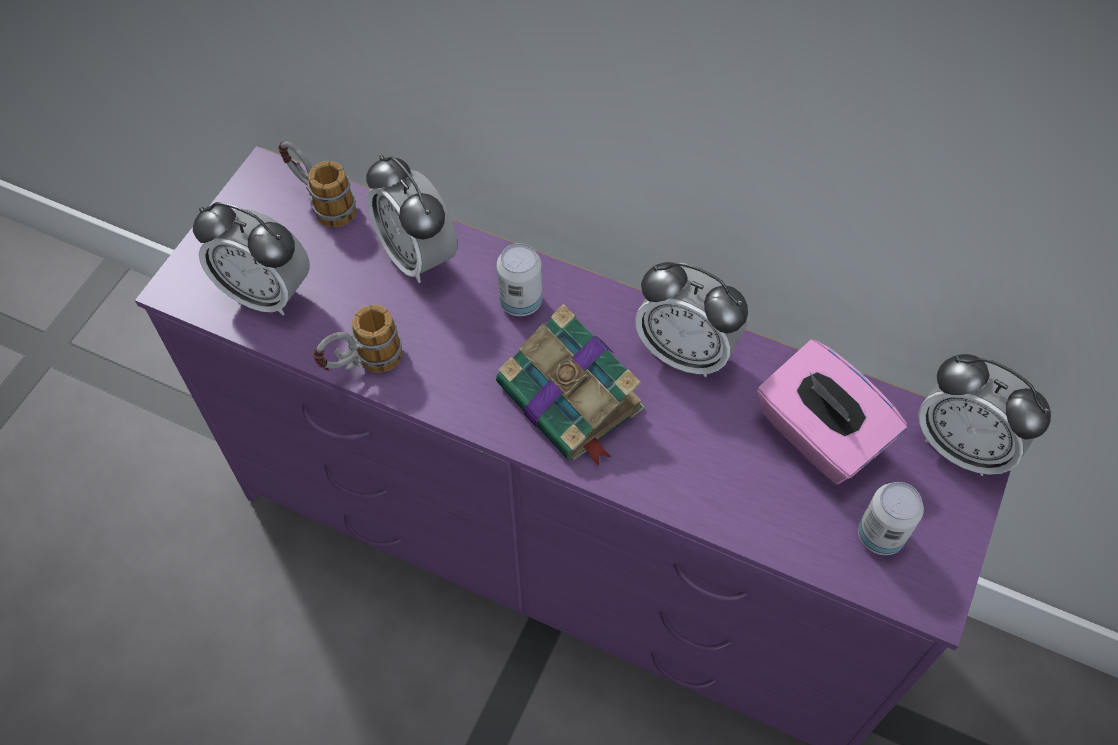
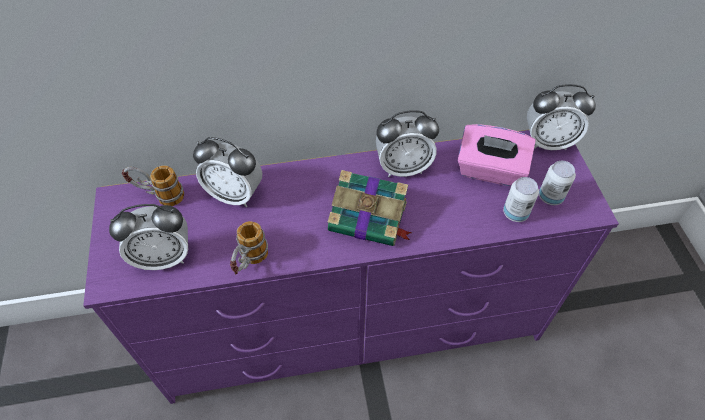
camera: 35 degrees left, 5 degrees down
(520, 302) = (306, 188): can -> can (515, 213)

